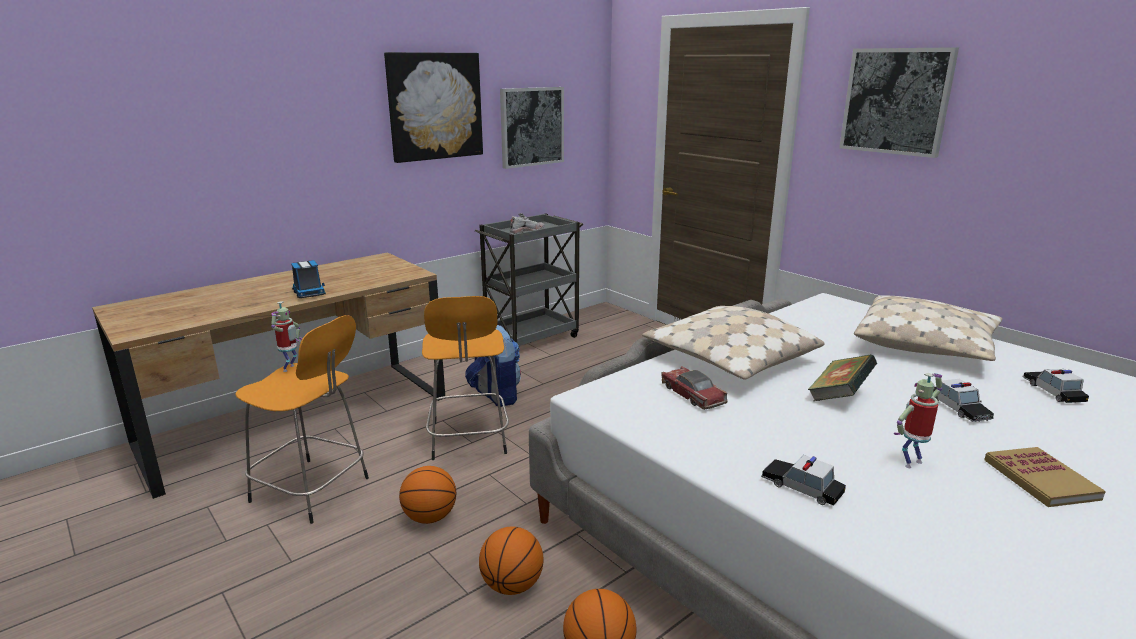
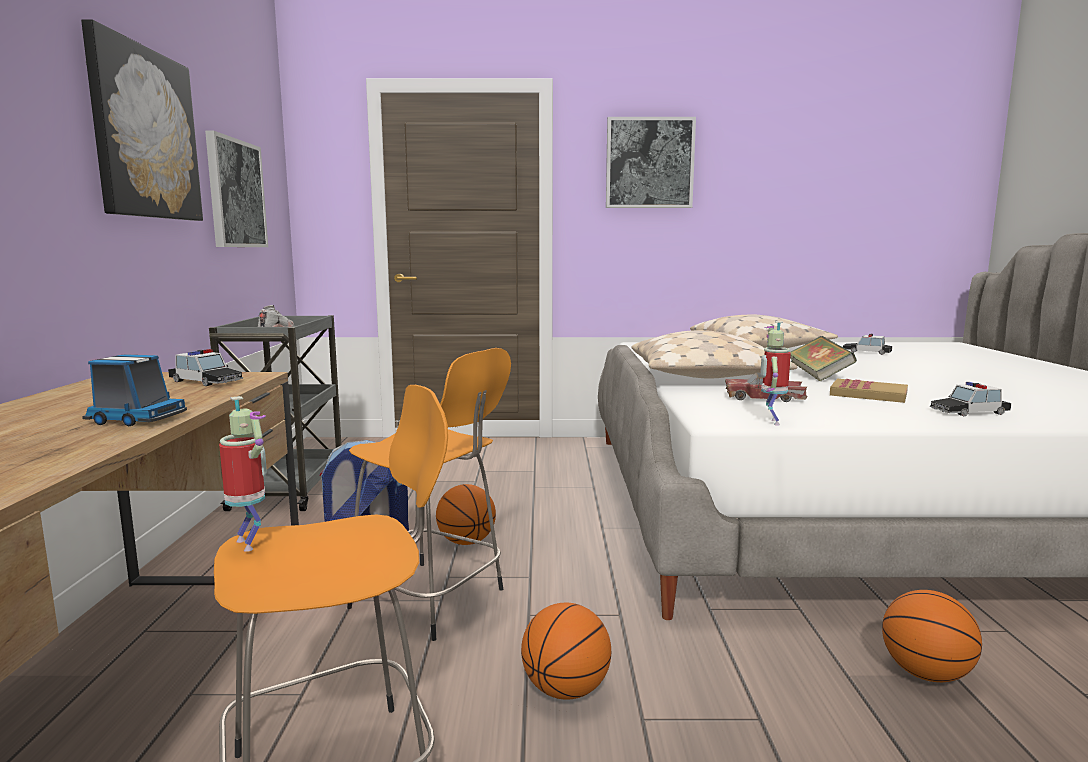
camera: 50 degrees left, 10 degrees down
(512, 585) = (769, 681): basketball -> basketball (466, 542)
(910, 462) = (945, 388): toy robot -> toy robot (771, 422)
(958, 408) = (871, 366): toy car -> toy car (206, 381)
(1040, 479) = (988, 378): book -> book (868, 394)

